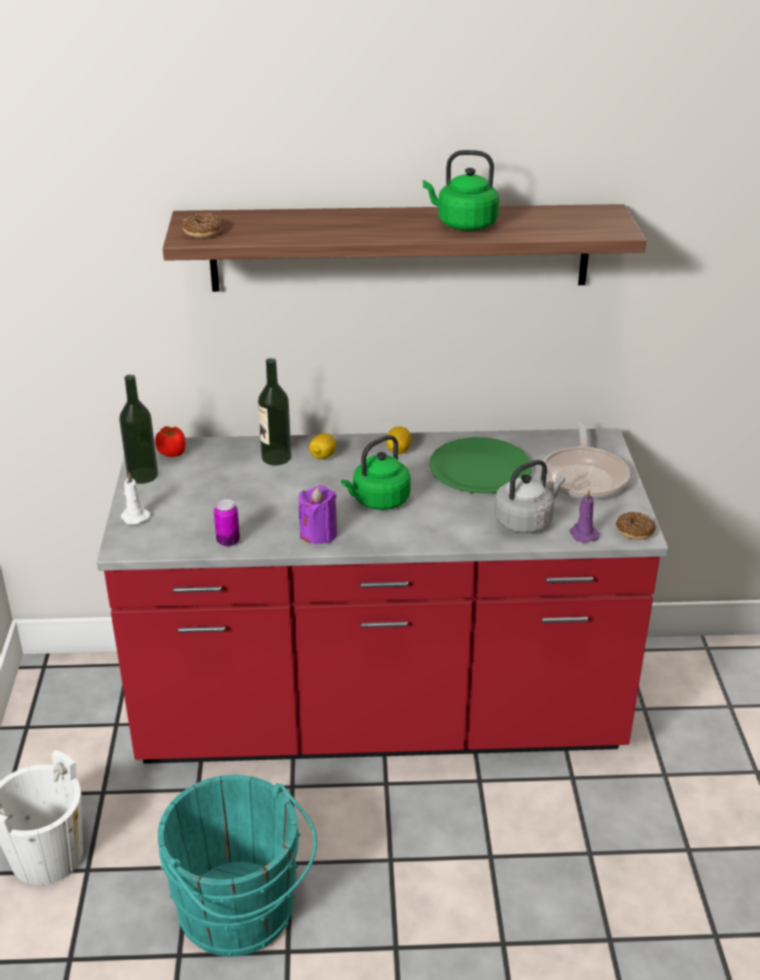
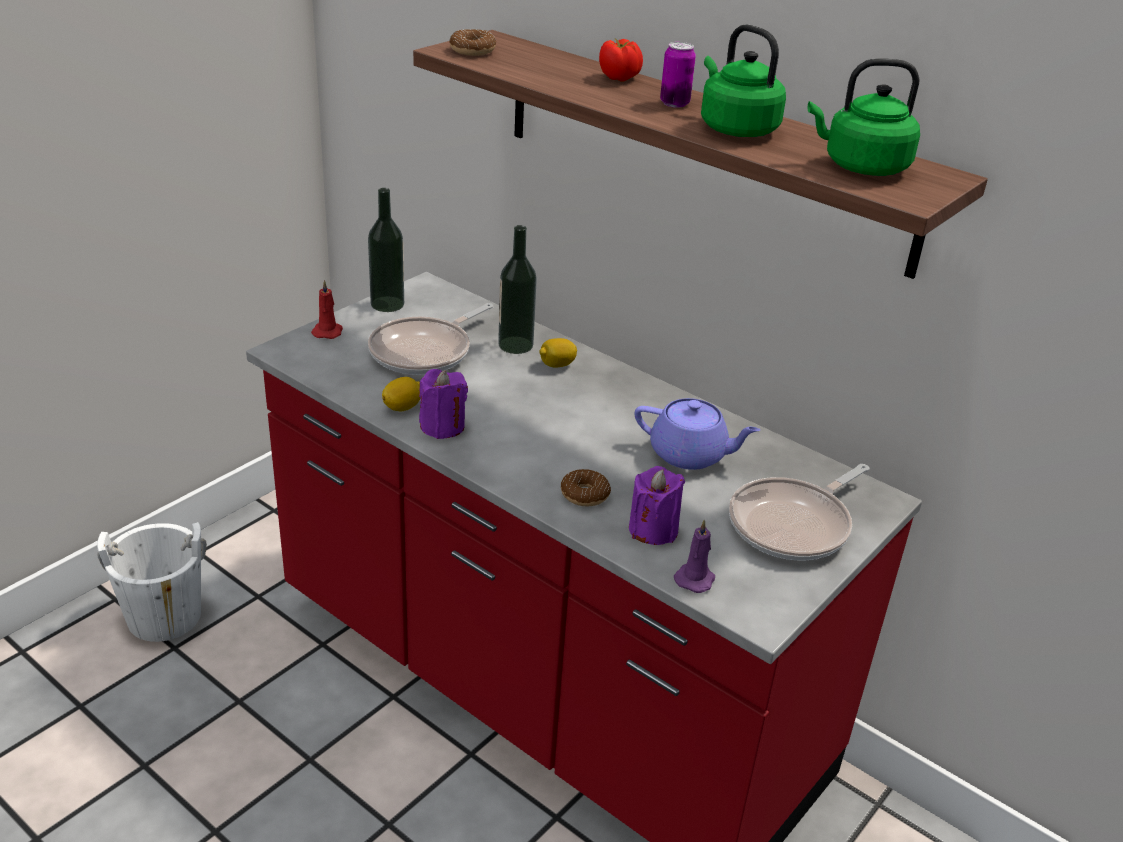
camera: 40 degrees right, 0 degrees up
(134, 516) = (328, 331): white candle -> red candle
(172, 453) = (438, 298): tomato -> tomato (619, 78)
(225, 493) = (425, 351): none -> frying pan
(228, 541) = (361, 390): can -> can (674, 103)
(241, 914) = (223, 770): turquoise bucket -> none
(378, 501) = (541, 429): green kettle -> green kettle (861, 167)
(398, 450) = (636, 396): lemon -> lemon (402, 407)
(479, 468) = (690, 454): green plate -> purple teapot
(525, 521) = (653, 530): grey kettle -> purple candle
(635, 531) = (760, 612): donut -> donut (584, 494)

